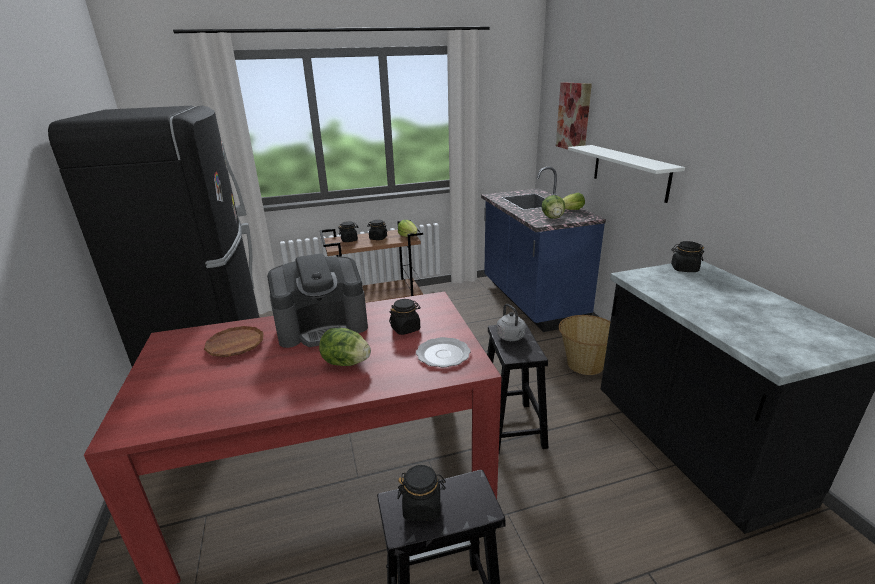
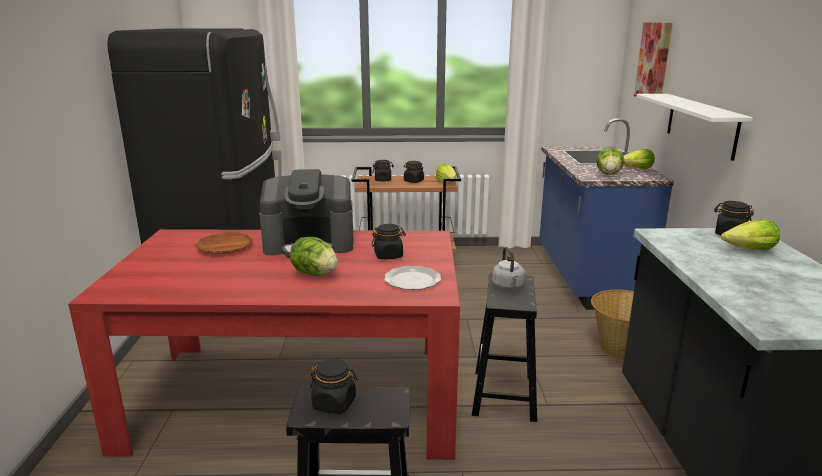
camera: 15 degrees right, 5 degrees down
(709, 283) = (749, 250): none -> lettuce

